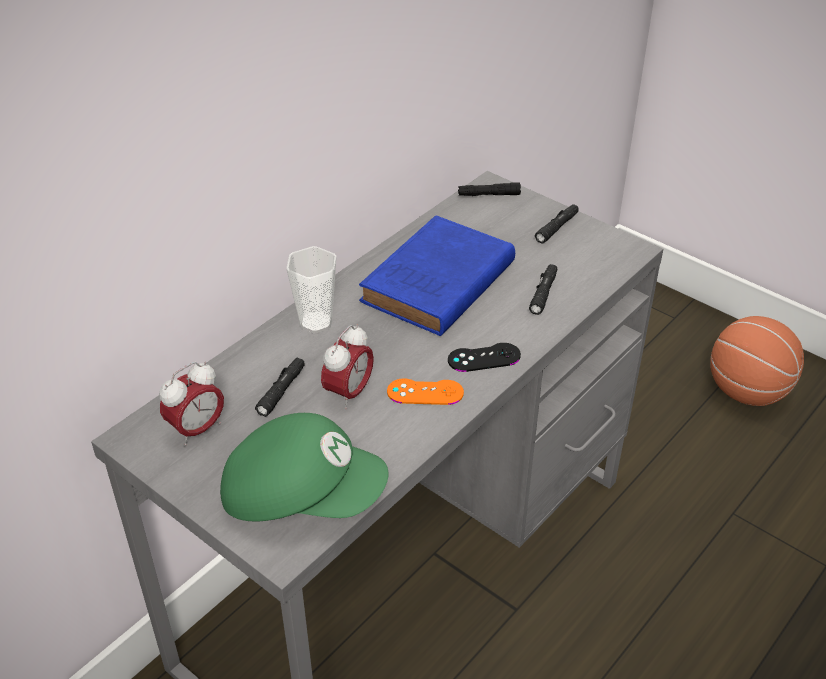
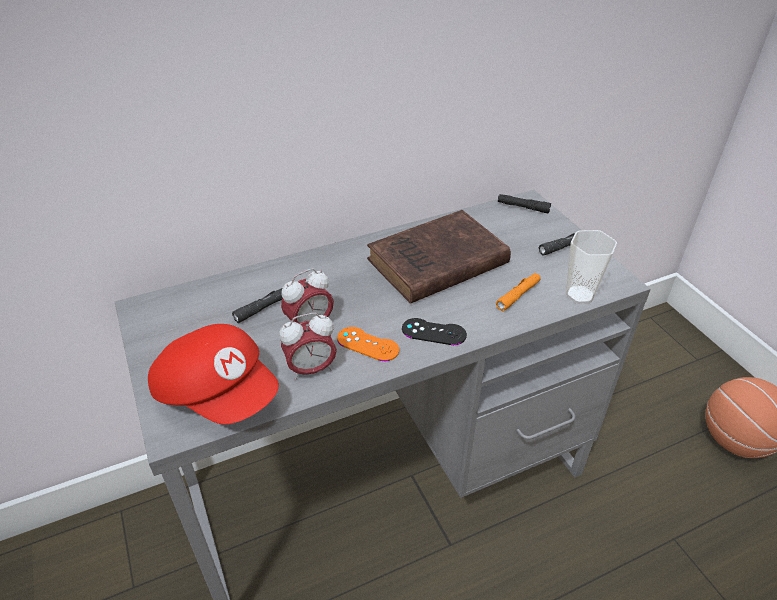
camera: 25 degrees right, 0 degrees up
(197, 430) = (185, 316): alarm clock -> alarm clock (311, 369)
(302, 494) = (219, 392): green cap -> red cap
(316, 322) = (325, 265): cup -> cup (580, 295)
(436, 285) = (434, 263): blue book -> brown book
(543, 293) = (518, 295): black flashlight -> orange flashlight

